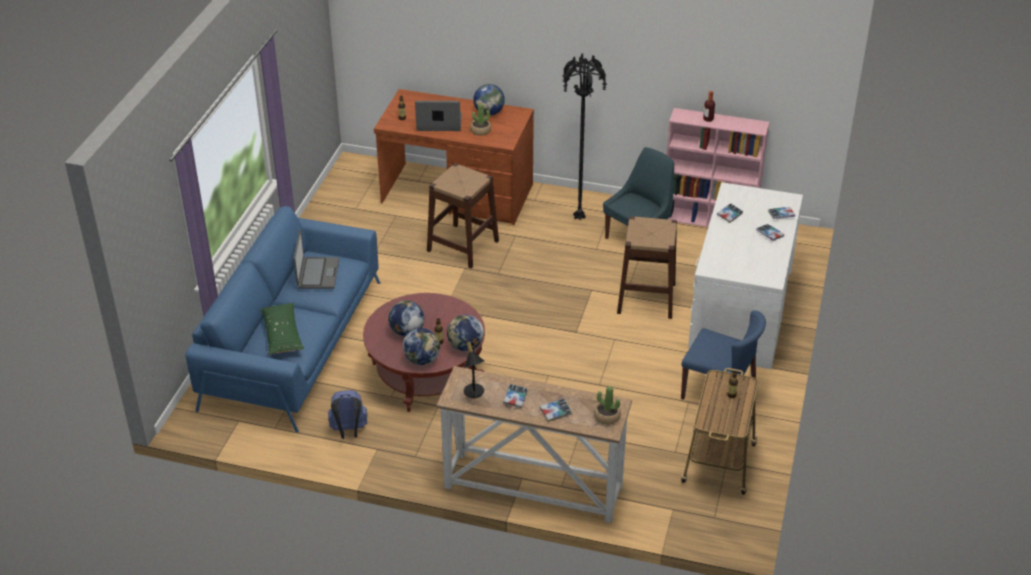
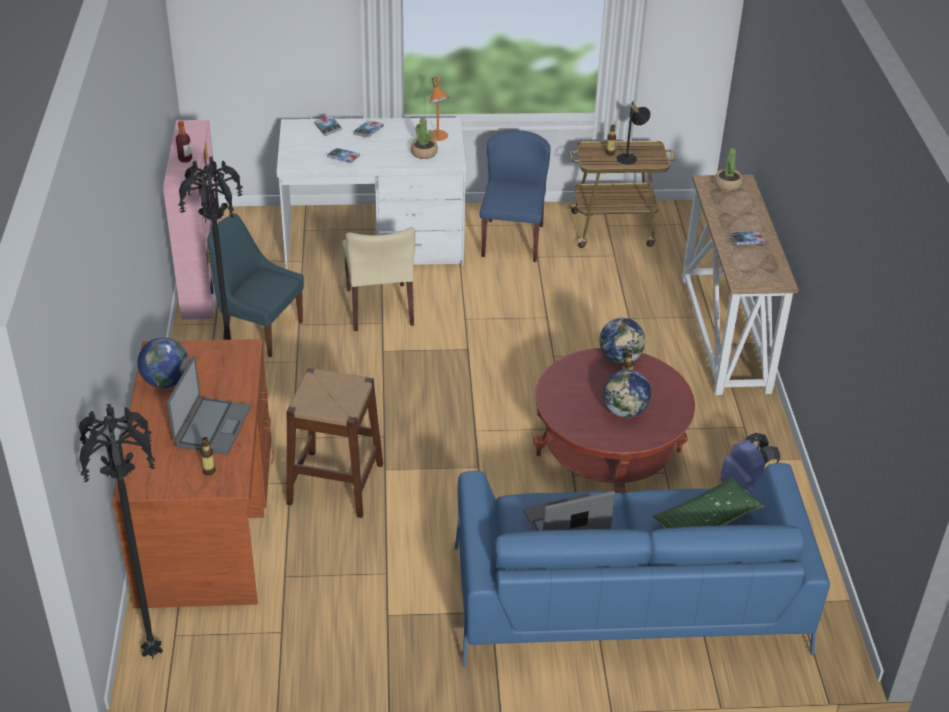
camera: 110 degrees left, 0 degrees up
(369, 167) = (154, 652): none -> black floor lamp
(422, 359) = (665, 386): globe -> none
(439, 123) = (211, 427): laptop -> laptop turned 150 degrees counterclockwise
(474, 394) = (762, 268): black table lamp -> black table lamp (630, 158)
(480, 130) = (221, 379): potted plant -> potted plant (424, 153)
(555, 412) = (746, 214): book -> none
(646, 298) = (379, 307): brown stool -> beige chair
(749, 269) = (438, 137): none -> orange table lamp

